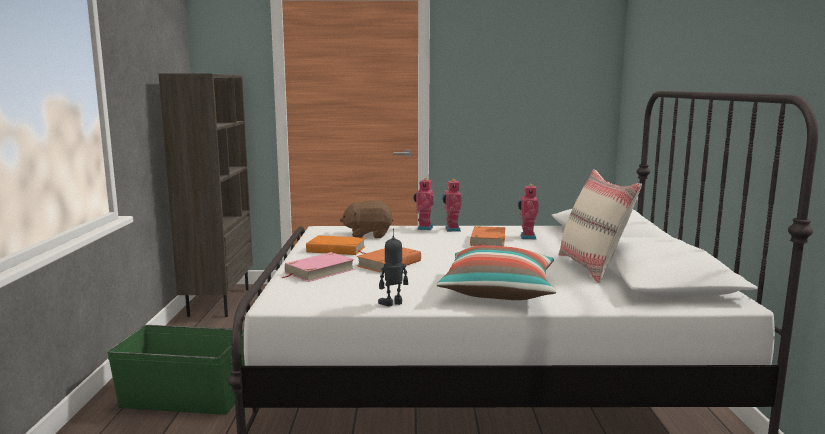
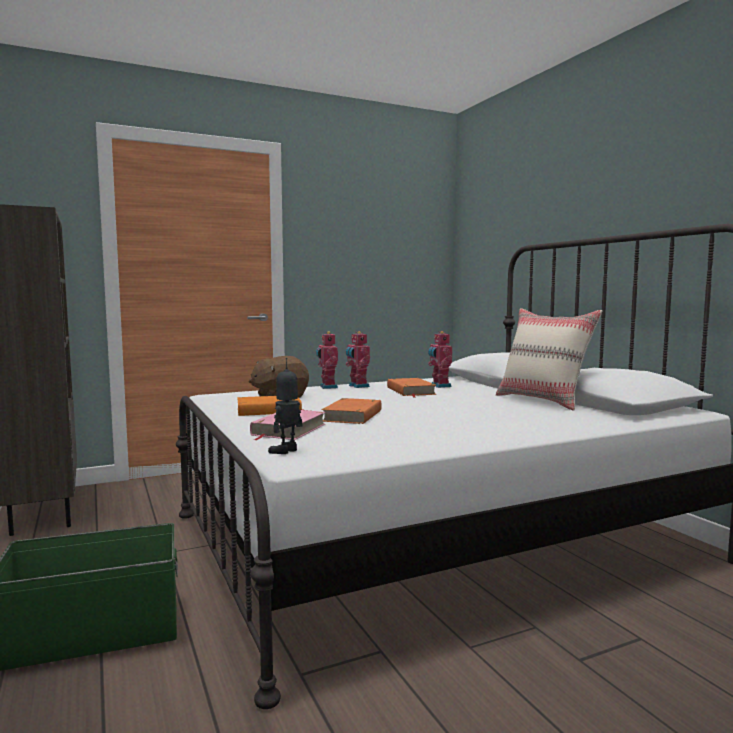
camera: 25 degrees left, 5 degrees down
(393, 303) = (429, 446): toy robot -> toy robot (287, 451)
(498, 291) = (505, 425): pillow -> none

